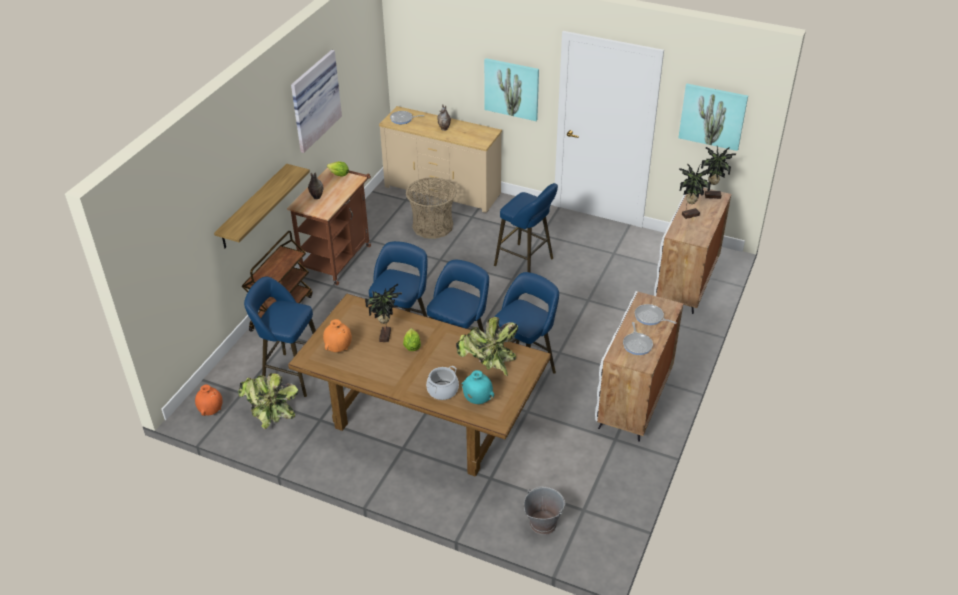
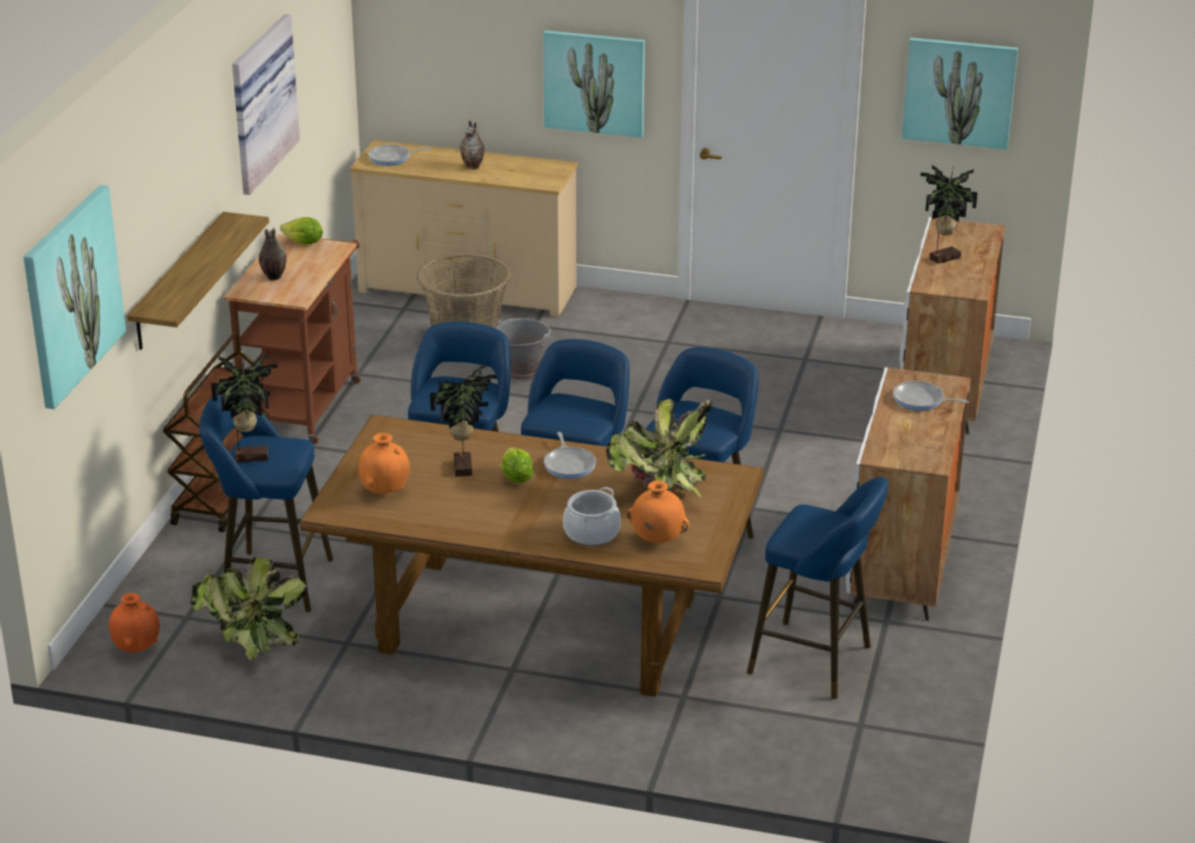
camera: 10 degrees left, 10 degrees down
(170, 231) = (71, 295): none -> picture
(477, 400) = (657, 540): turquoise vase -> orange vase
(526, 263) = (654, 385): blue stool -> blue stool (816, 662)
(543, 523) = (795, 750): grey bucket -> grey bucket (522, 371)
(637, 344) = (910, 438): frying pan -> frying pan (569, 464)
(712, 195) = (973, 229): potted plant -> potted plant (251, 456)

